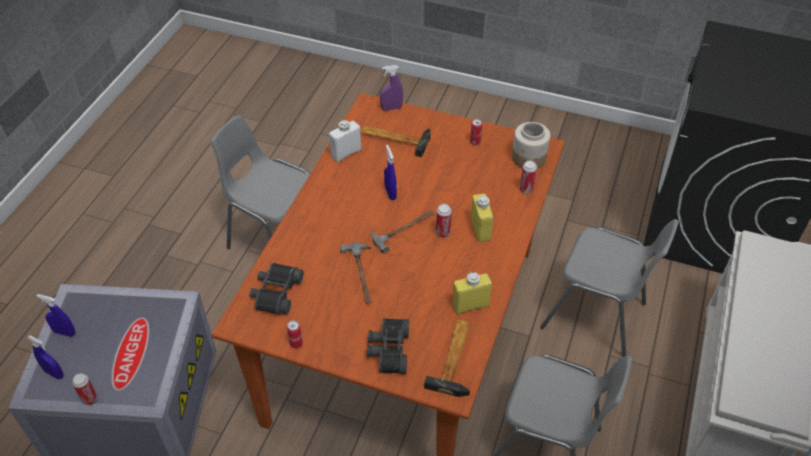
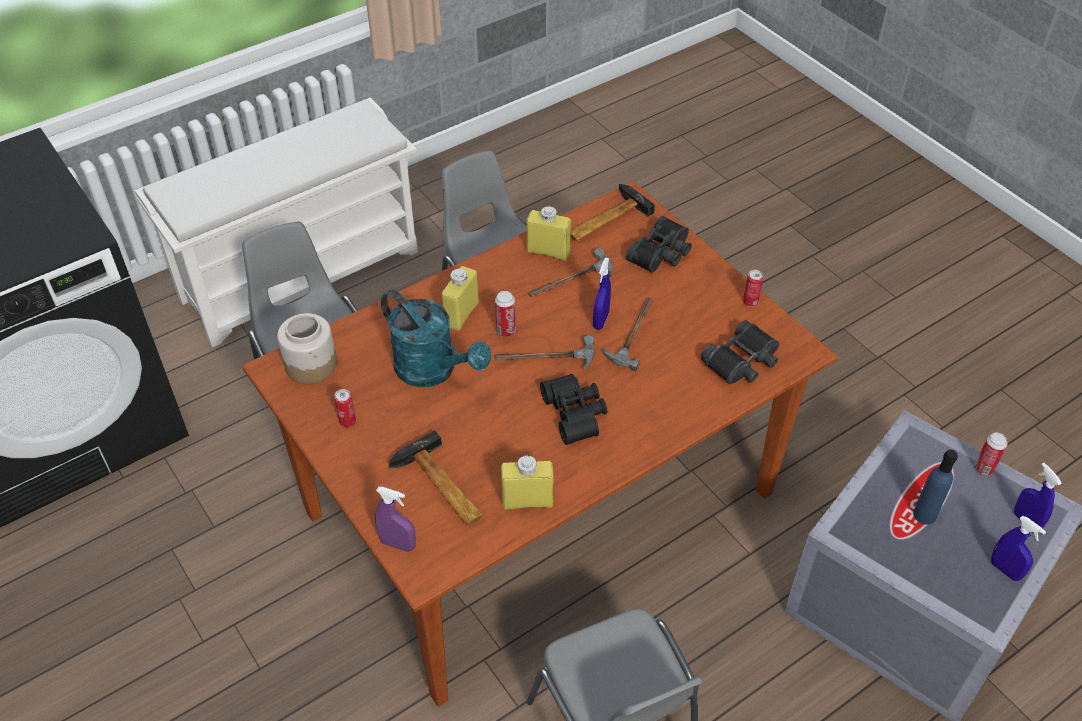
camera: 145 degrees left, 0 degrees up
(126, 342) = (924, 515): none -> blue bottle
(346, 153) = (527, 501): white bottle -> yellow bottle
(357, 207) = (576, 413): none -> black binoculars
(390, 193) = (520, 410): blue spray bottle -> blue spray bottle (601, 320)
(435, 290) = (570, 280): none -> hammer
(460, 189) = (434, 370): none -> turquoise watering can
(526, 189) = (362, 329): can -> none

